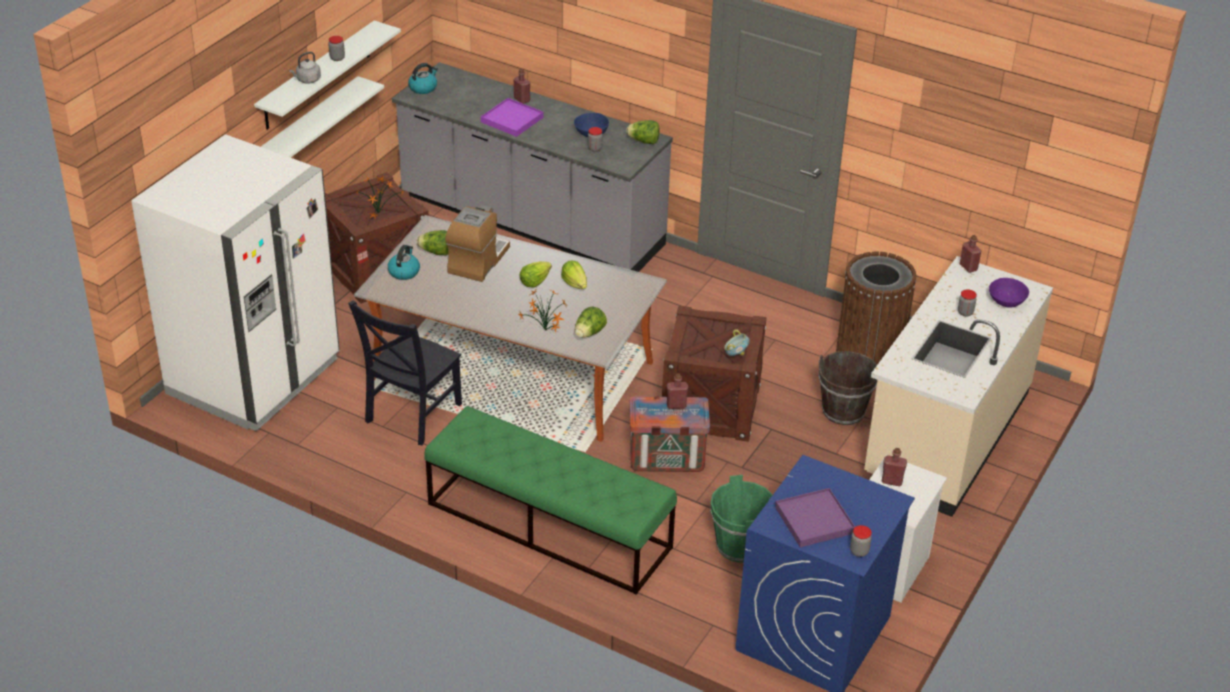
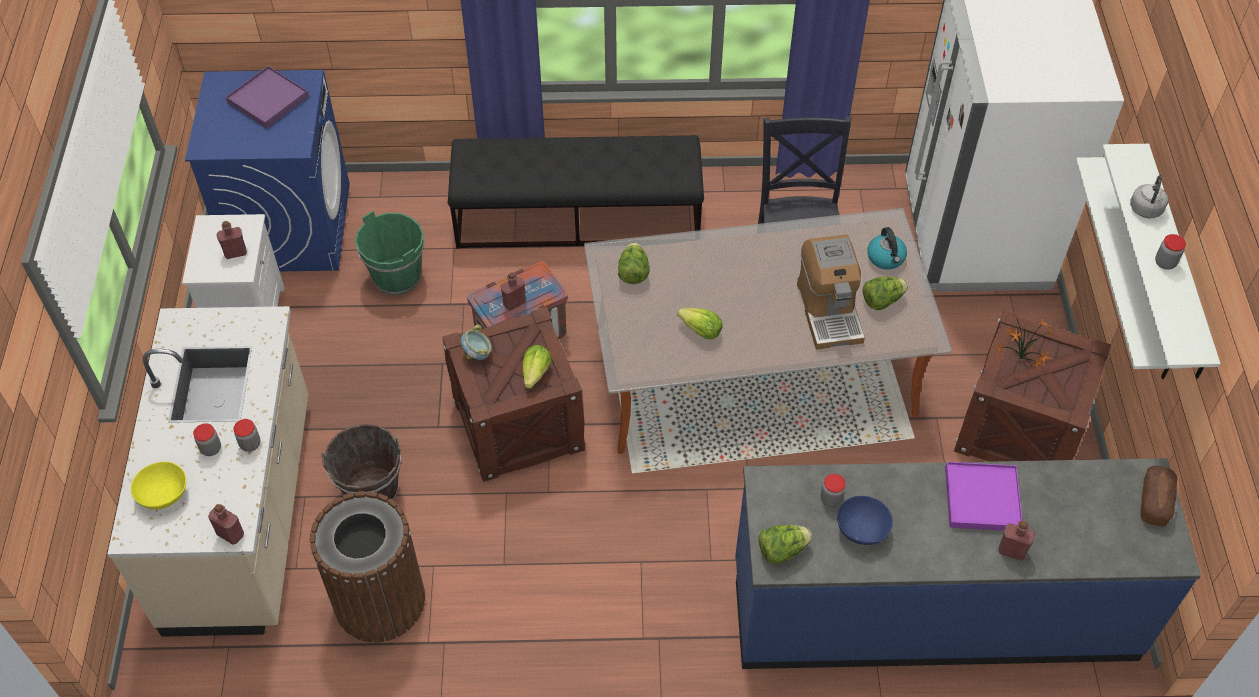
camera: 150 degrees right, 15 degrees up
(423, 88) = (1154, 501): kettle -> bread
(531, 223) = (932, 610): grey counter -> blue counter
(534, 282) = (744, 312): lettuce -> lettuce (536, 373)
(545, 331) = (678, 254): potted plant -> none
(548, 525) = (578, 218): green bench -> black bench
(859, 551) = (216, 89): jar -> jar (250, 444)
(1006, 301) = (163, 494): purple bowl -> yellow bowl

